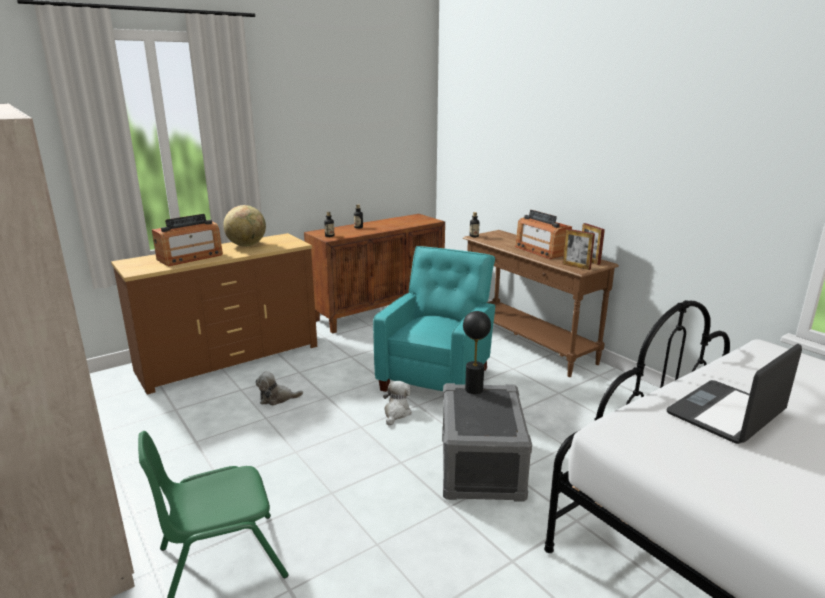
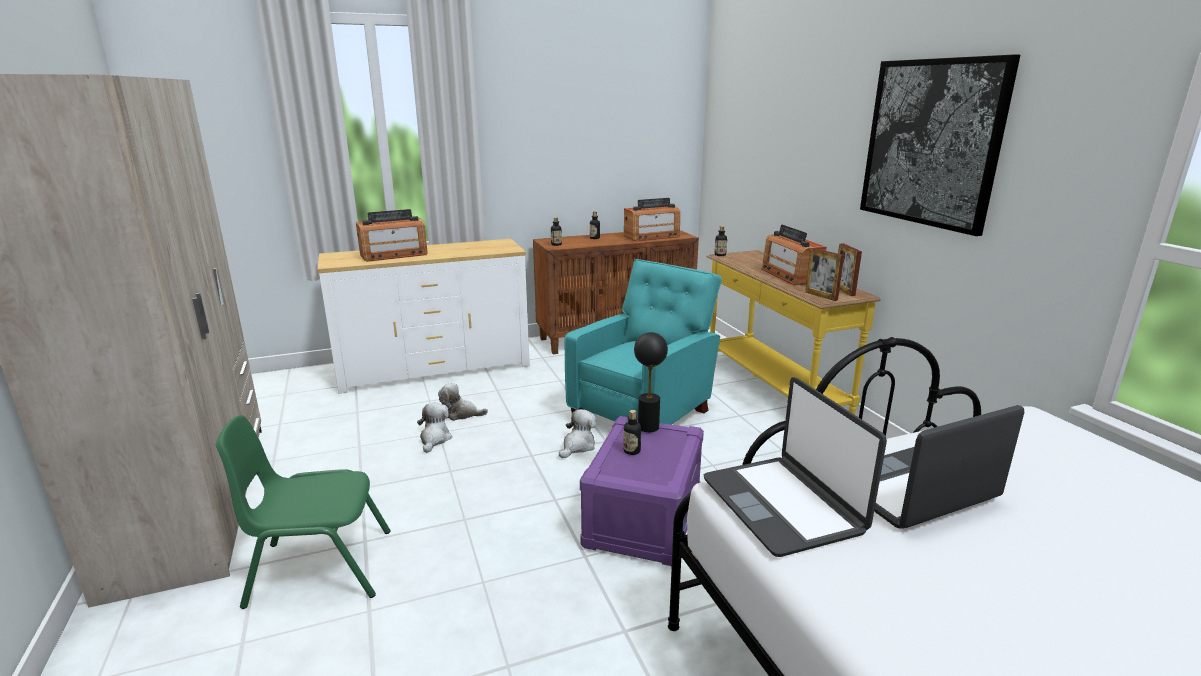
camera: 15 degrees right, 0 degrees up
(229, 358) = (434, 368): brown dresser -> white dresser
(247, 245) = (459, 247): globe -> none
(265, 425) = (434, 439): none -> plush toy
(406, 223) = (651, 236): none -> radio
(472, 411) = (632, 451): none -> bottle
(480, 465) = (643, 517): grey storage box -> purple storage box
(527, 344) = (771, 390): brown console table -> yellow console table
(650, 439) = (783, 505): none -> laptop
(655, 144) = (931, 143): none -> picture

